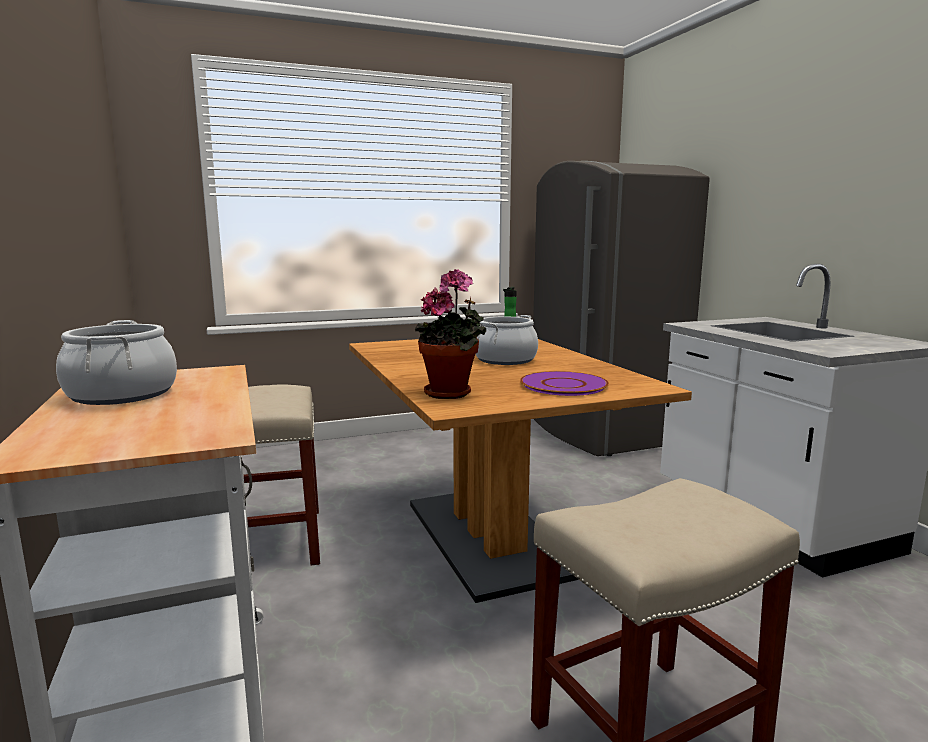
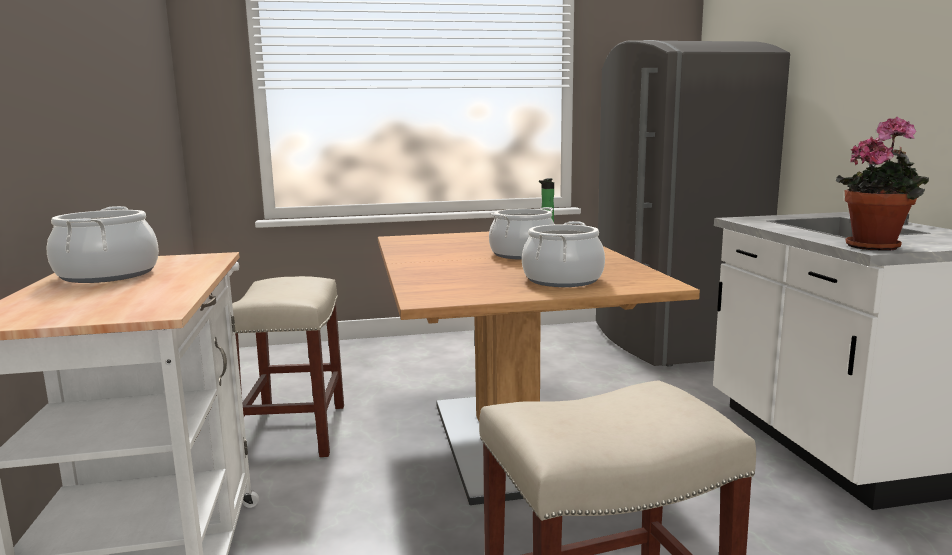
camera: 10 degrees right, 0 degrees up
(452, 393) = (440, 285): potted plant -> potted plant (876, 246)
(563, 385) = (562, 280): purple plate -> cooking pot

